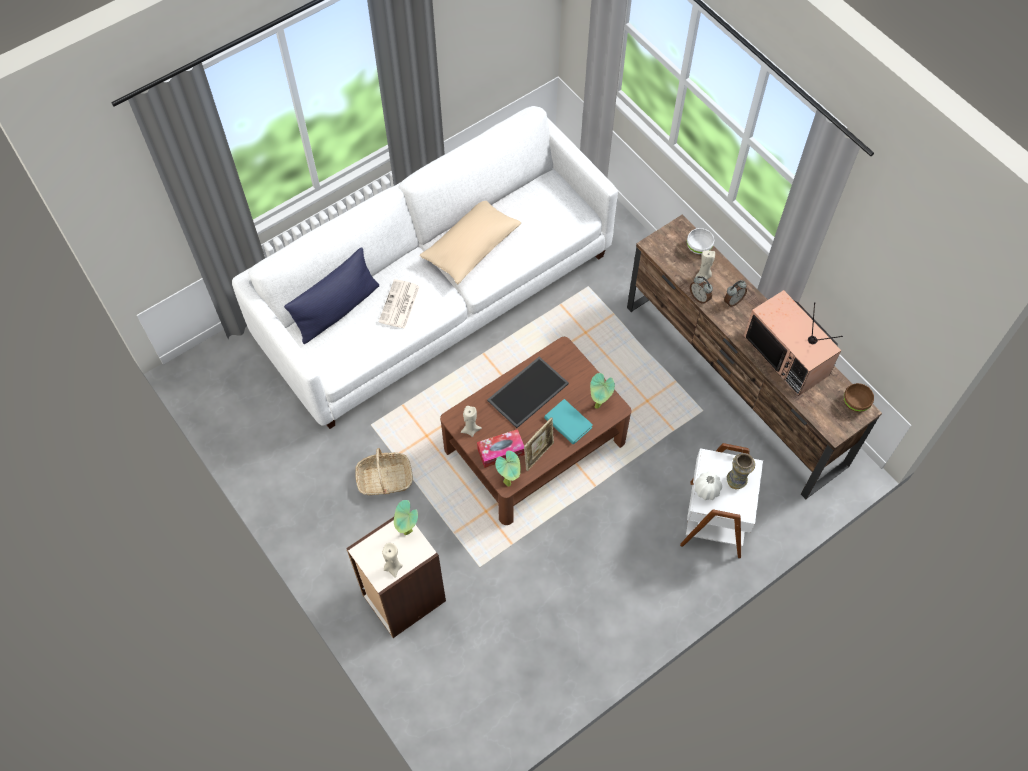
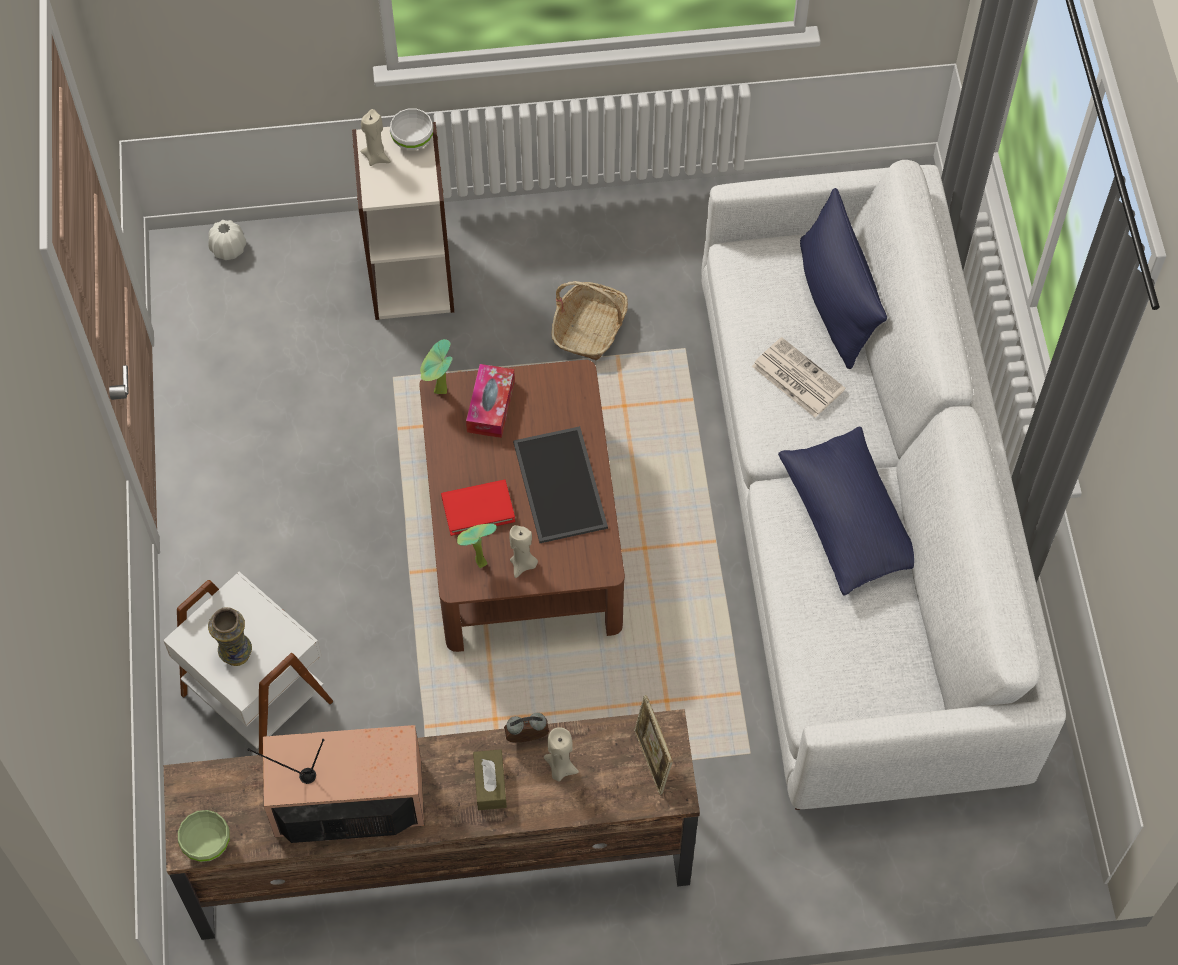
camera: 120 degrees right, 0 degrees up
(408, 533) = (408, 190): potted plant -> none
(470, 429) = (548, 387): beige candle -> beige candle (523, 564)
(471, 247) = (849, 521): beige pillow -> blue pillow
(538, 455) = (455, 448): picture frame -> picture frame (651, 761)
(568, 423) = (478, 509): turquoise book -> red book
(698, 247) = (619, 795): white bowl -> white bowl (413, 140)
(706, 490) = (251, 609): white vase -> white vase (228, 249)
(733, 301) = (490, 784): alarm clock -> brown tissue box
(856, 403) = (206, 844): brown bowl -> green bowl

